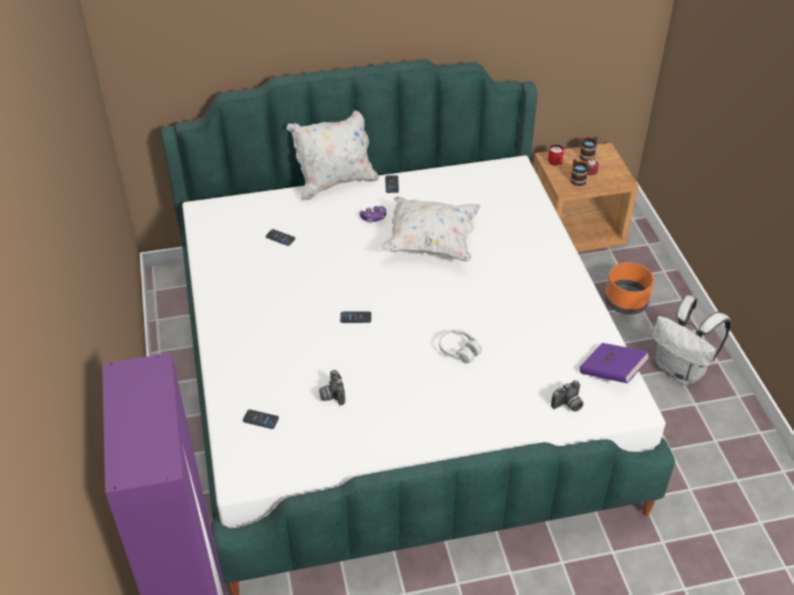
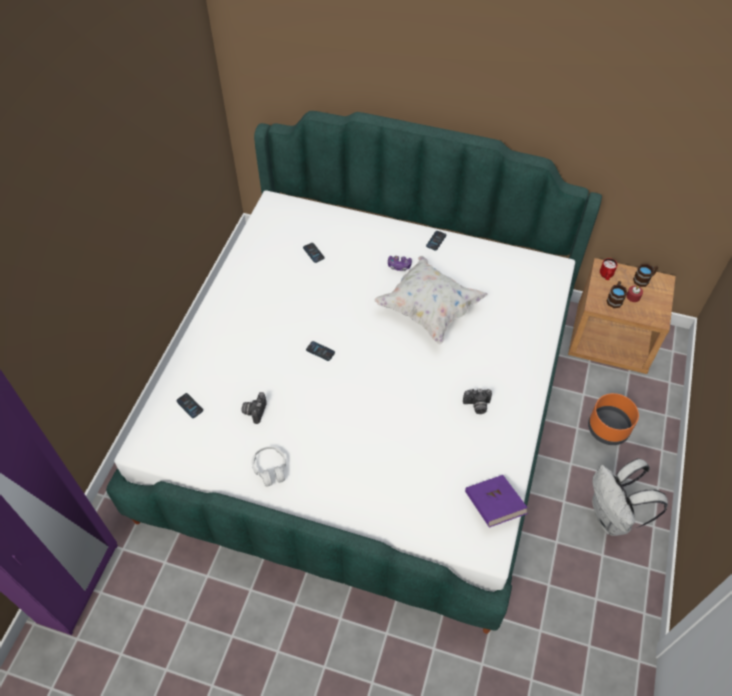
camera: 30 degrees right, 10 degrees up
(335, 183) = (391, 221): white pillow -> none
(459, 351) = (380, 421): white headphones -> white headphones (270, 469)
(568, 405) = (433, 517): camera -> camera (477, 406)

